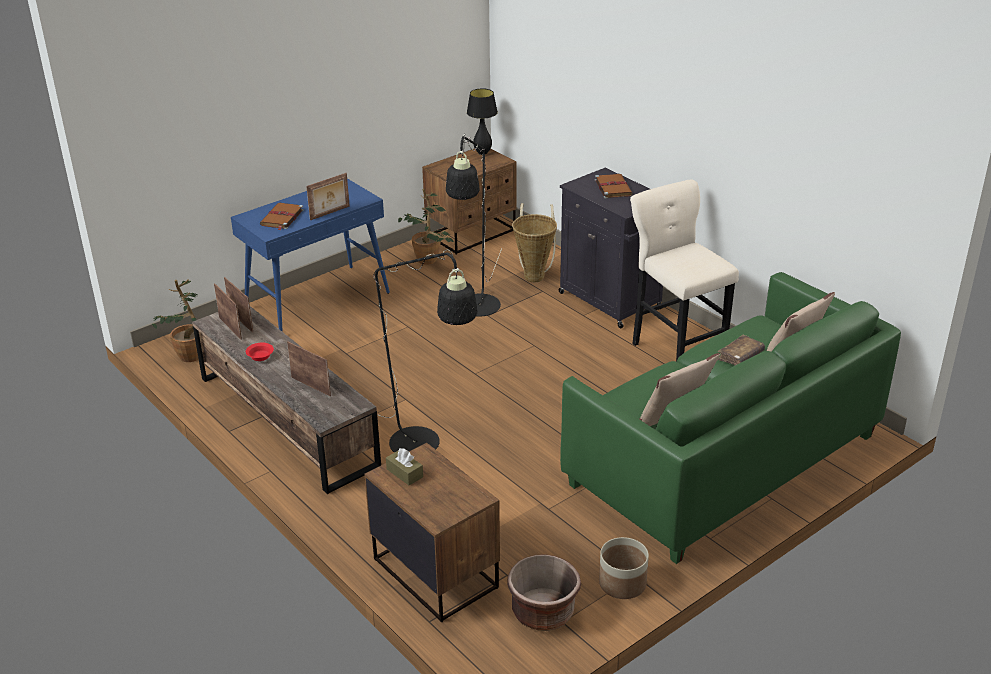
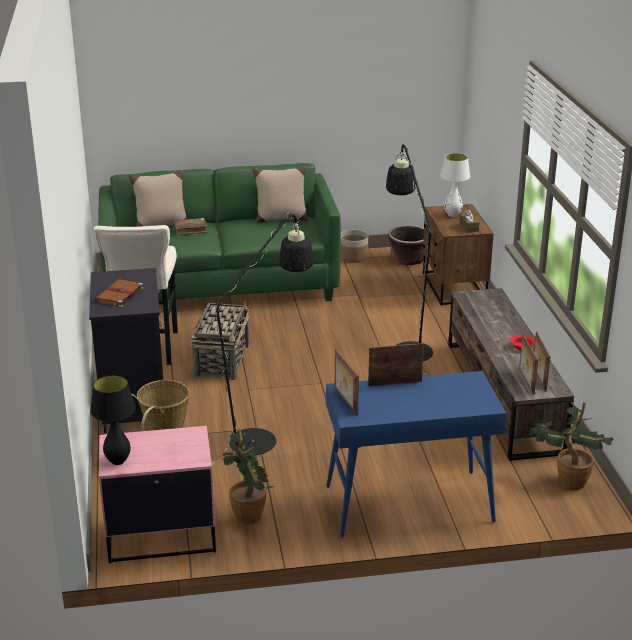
camera: 150 degrees left, 5 degrees down
(282, 218) = (450, 393): brown book -> none
(311, 386) = (491, 315): picture frame -> picture frame (345, 401)
(444, 493) = (452, 215): none -> white table lamp
(472, 234) = (160, 536): brown nightstand -> pink nightstand
(593, 364) = (222, 360): none -> basket

